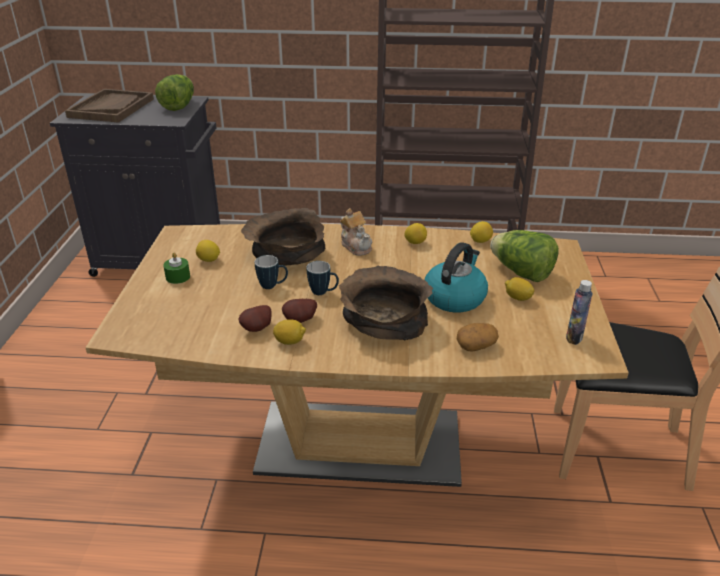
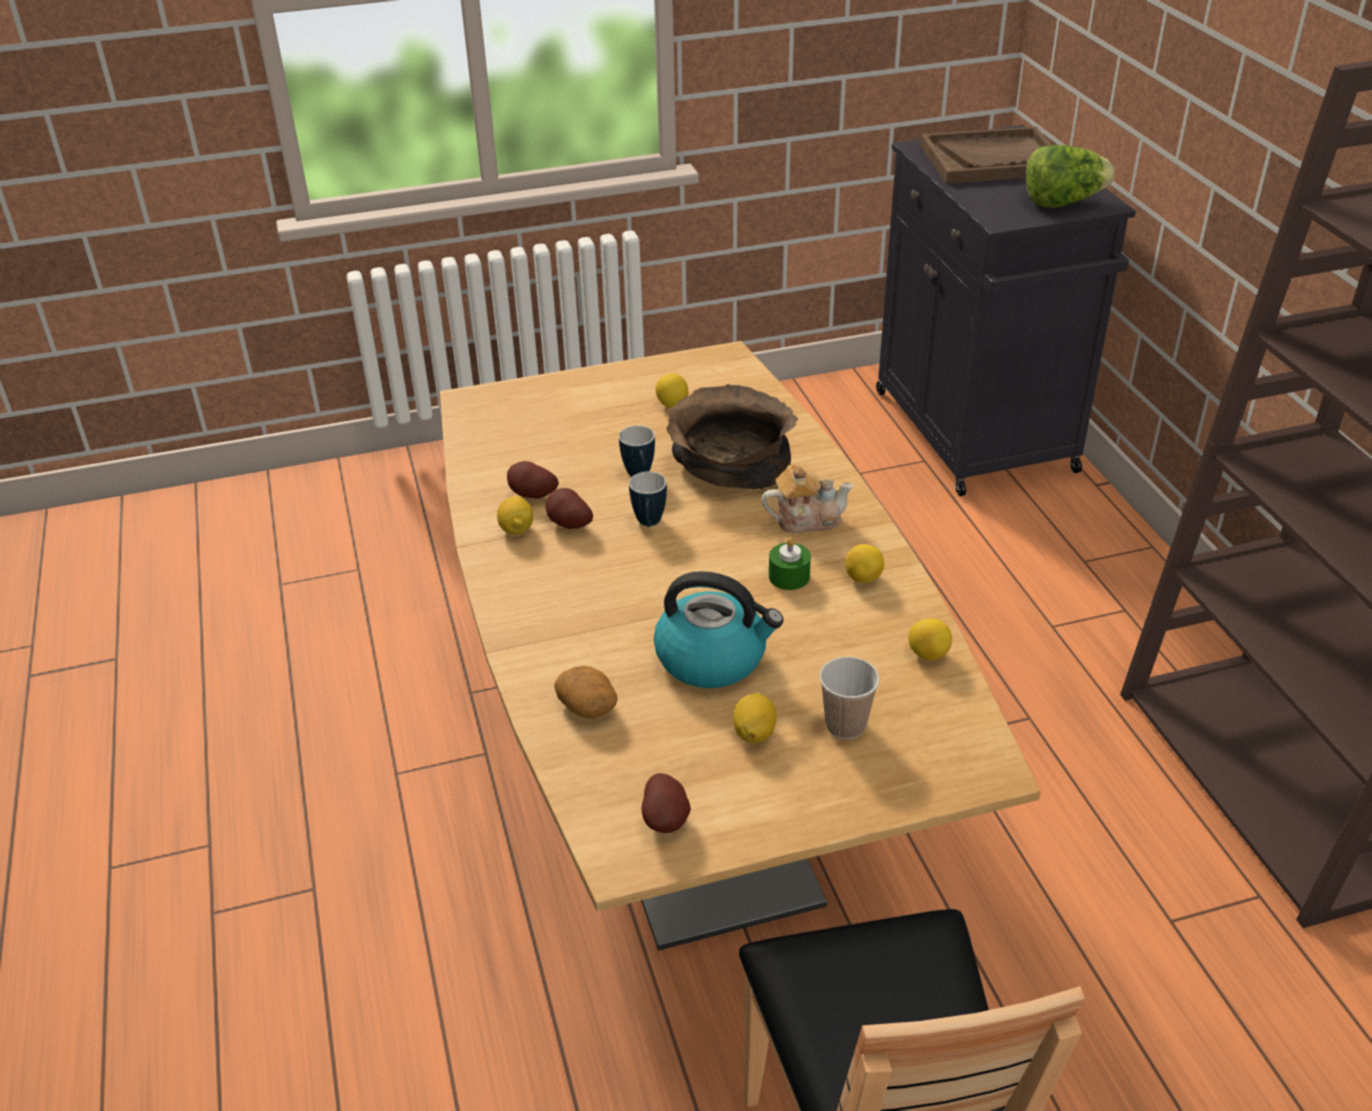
camera: 70 degrees right, 5 degrees up
(178, 277) = (616, 397): green candle -> green candle (789, 576)
(356, 246) = (806, 519): teapot -> teapot turned 135 degrees counterclockwise
(382, 321) = (605, 598): brown bowl -> none
(521, 273) = (845, 725): lettuce -> cup
(574, 337) = (667, 820): bottle -> potato

